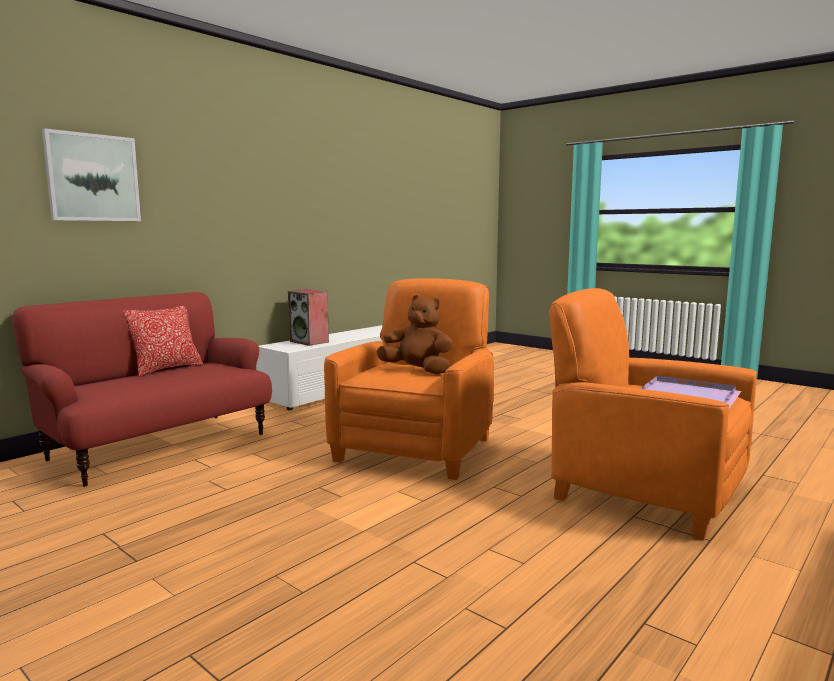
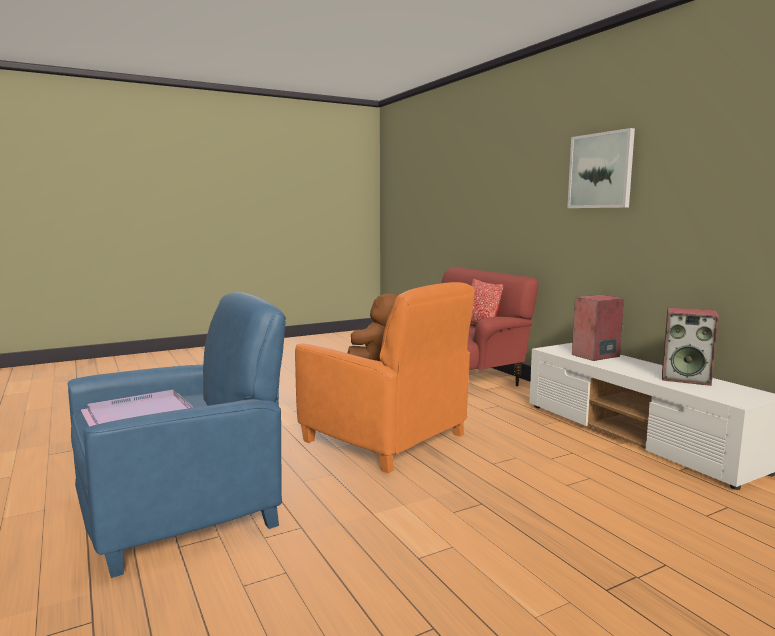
camera: 110 degrees right, 0 degrees up
(93, 178) = (492, 187): picture -> picture (600, 171)
(365, 331) = (686, 378): none -> speaker
(644, 490) = (183, 511): orange armchair -> blue armchair

